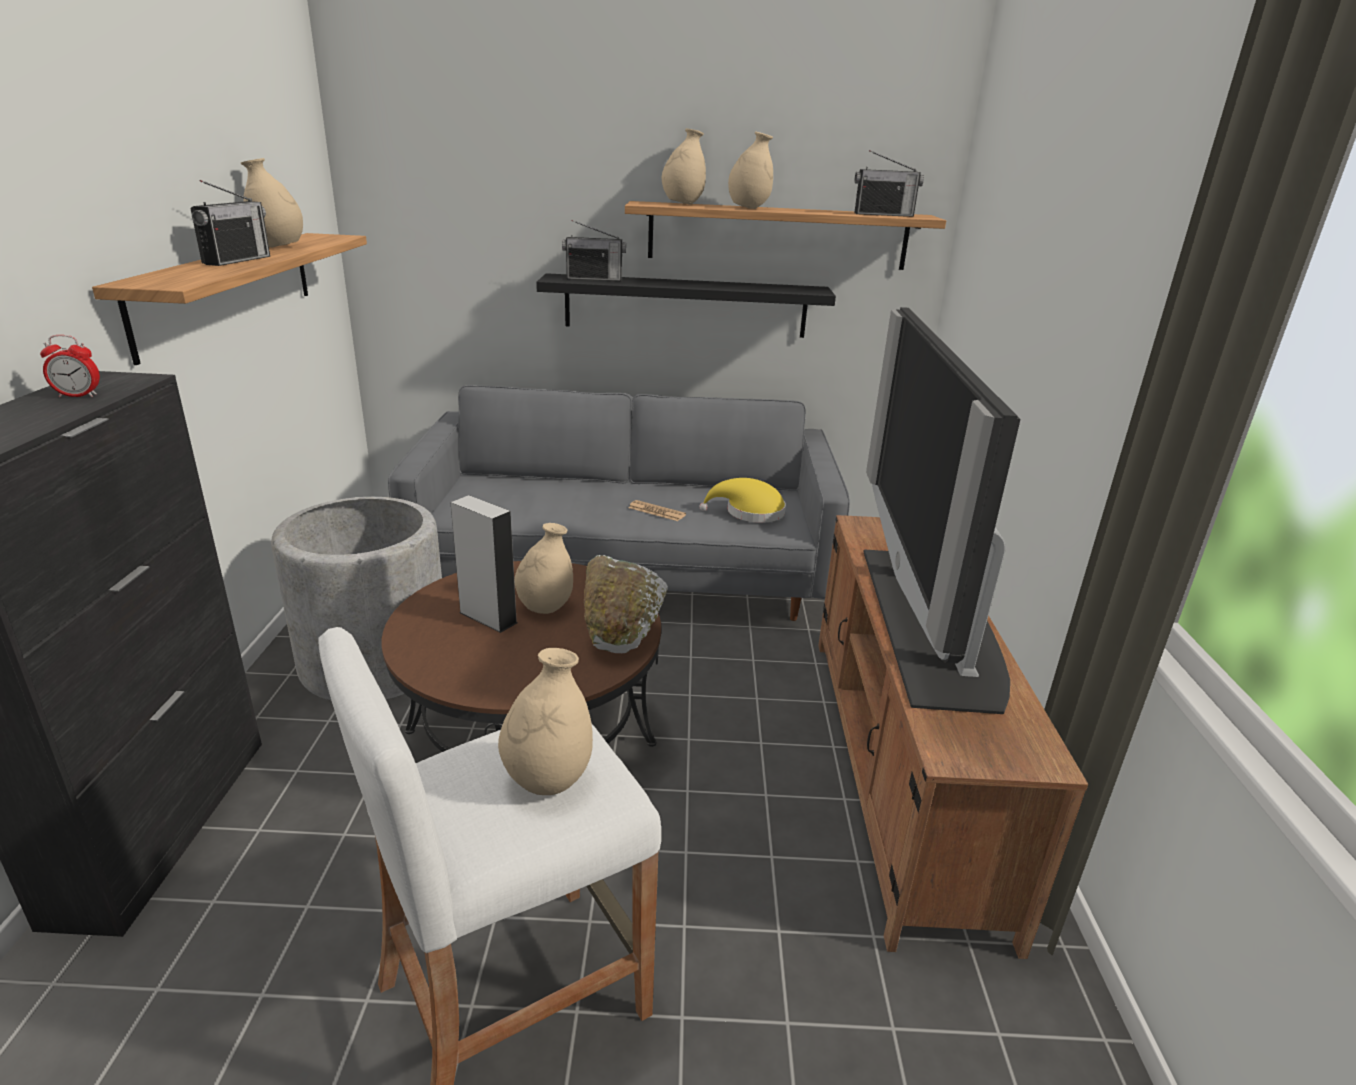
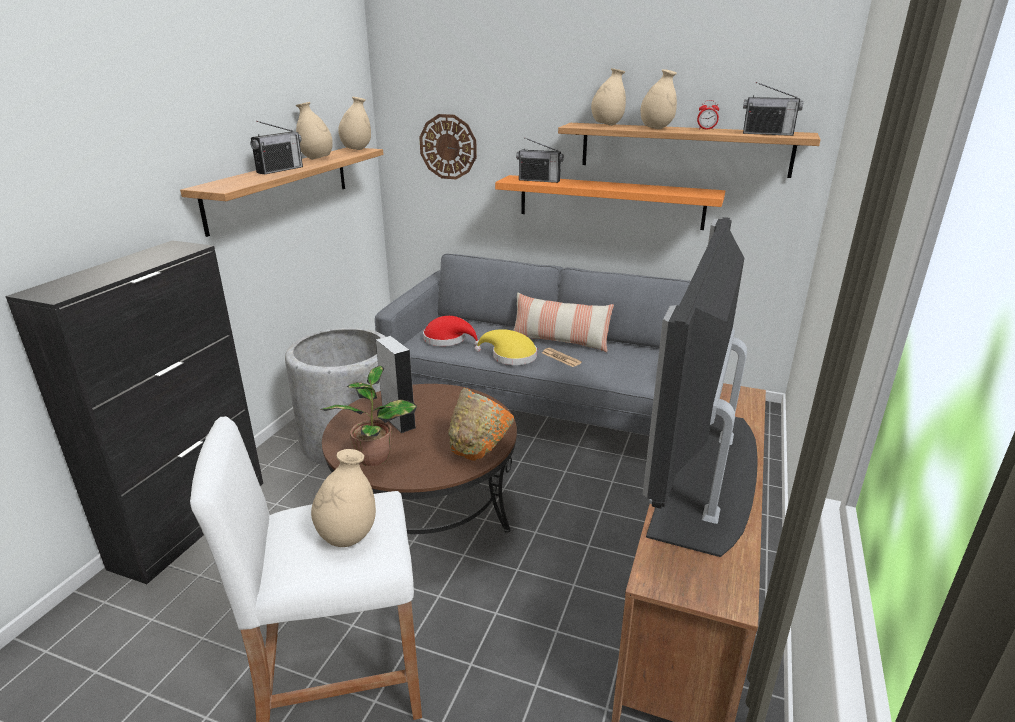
camera: 20 degrees right, 0 degrees up
(78, 396) = (153, 257): alarm clock -> alarm clock (706, 129)
(454, 235) = (448, 147): none -> wall clock
(479, 669) = (374, 456): none -> potted plant
(493, 503) = (448, 339): none -> red hat
(545, 607) = (440, 419): beige vase -> beige vase (356, 149)
(620, 638) = (478, 449): white bowl -> orange bowl
(643, 491) = (560, 341): none -> pillow
(685, 306) = (610, 202): black shelf -> orange shelf
(749, 512) = (633, 366): yellow hat -> yellow hat (510, 356)

